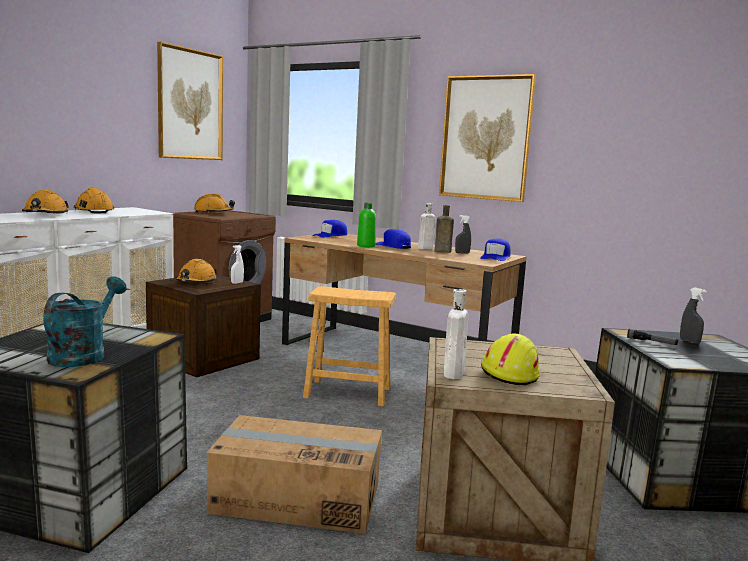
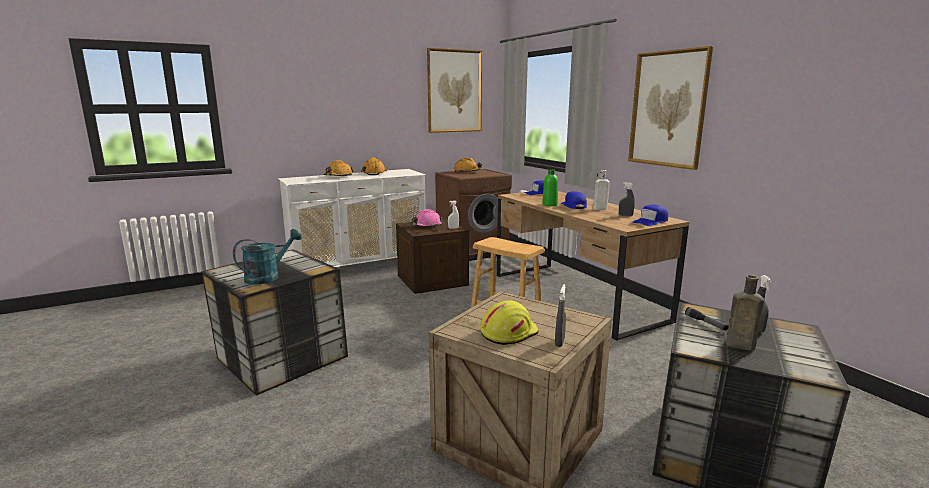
camera: 30 degrees right, 5 degrees up
(196, 282) = (426, 226): orange hard hat -> pink hard hat
(297, 498) = (393, 392): cardboard box -> none
(441, 251) = (608, 213): brown bottle -> brown bottle (737, 345)
(454, 373) = (465, 325): white bottle -> none
(570, 375) = (559, 342): none -> grey spray bottle

